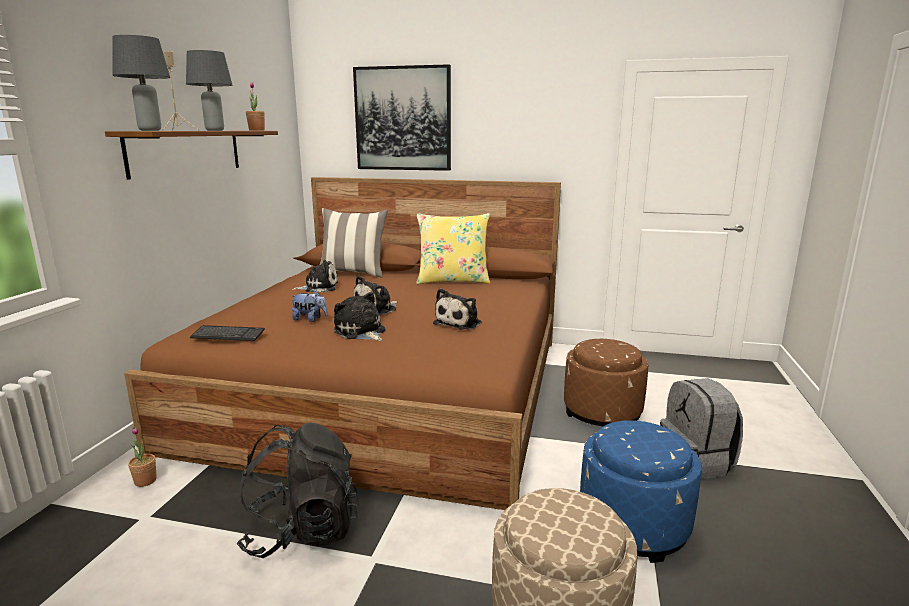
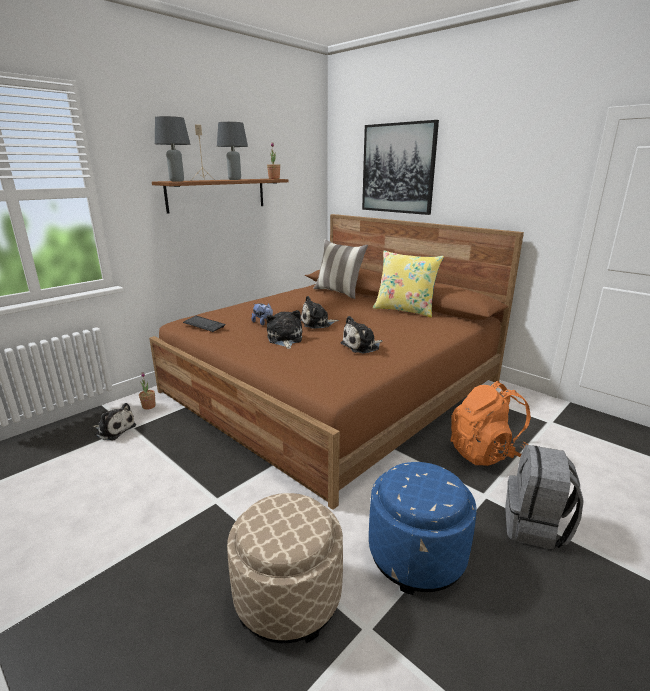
camera: 30 degrees right, 5 degrees up
(302, 531) = (195, 466): black backpack -> none
(319, 287) = (301, 300): plush toy -> plush toy (114, 430)
(602, 412) = (486, 453): brown ottoman -> orange backpack

